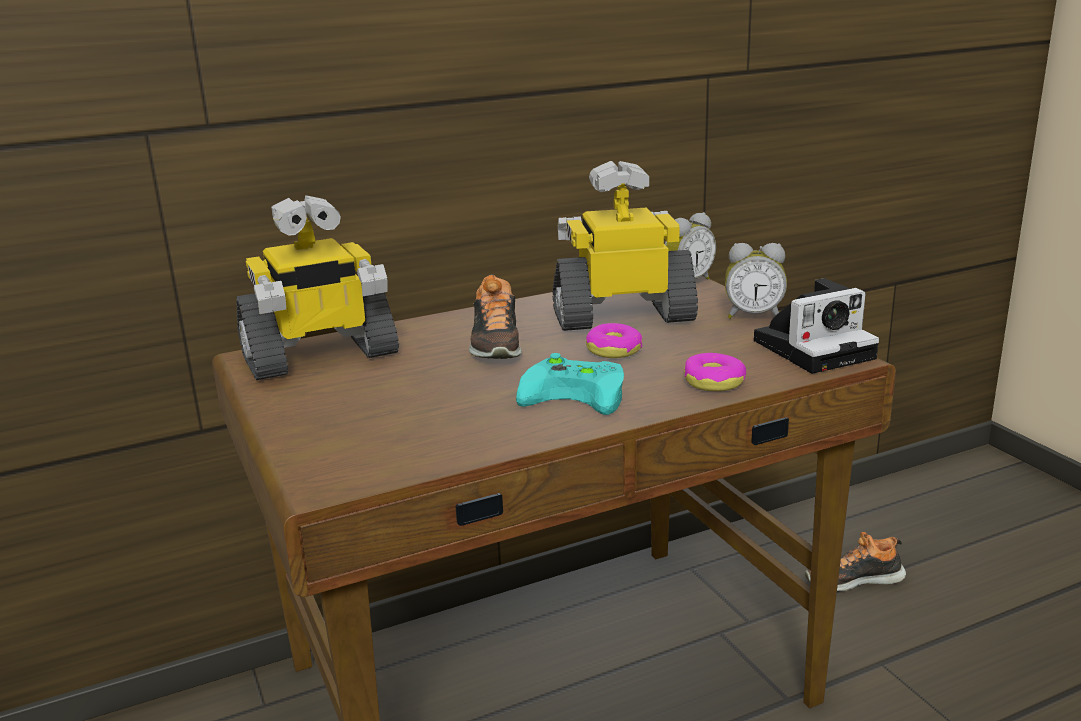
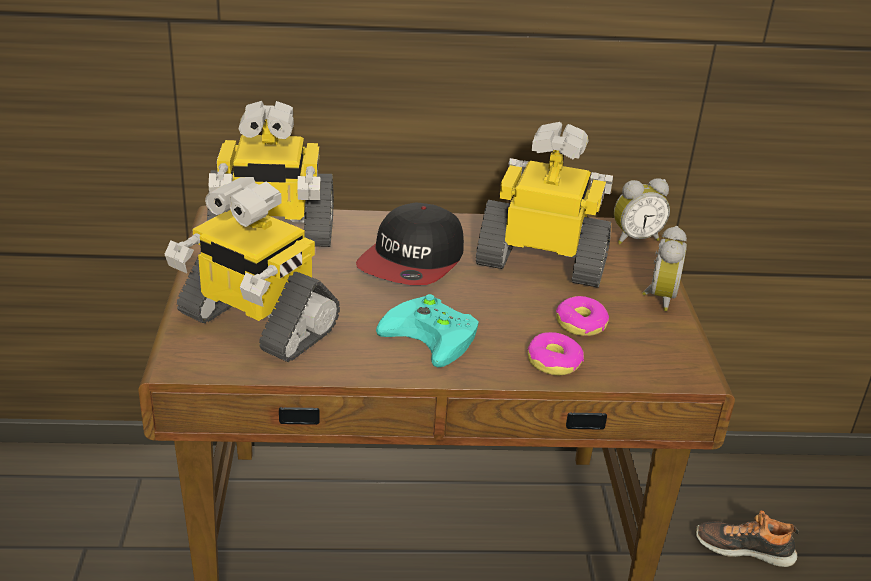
camera: 20 degrees right, 10 degrees up
(375, 431) = (255, 323): none -> toy robot
(495, 344) = (413, 261): shoe -> cap
(614, 350) = (502, 299): donut -> donut (581, 324)
(753, 315) = (658, 297): alarm clock -> alarm clock turned 105 degrees counterclockwise
(816, 348) = (678, 354): camera -> none

